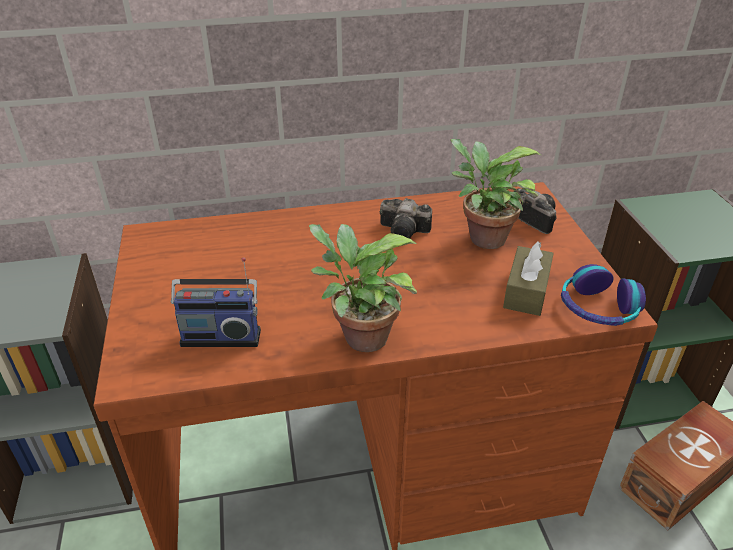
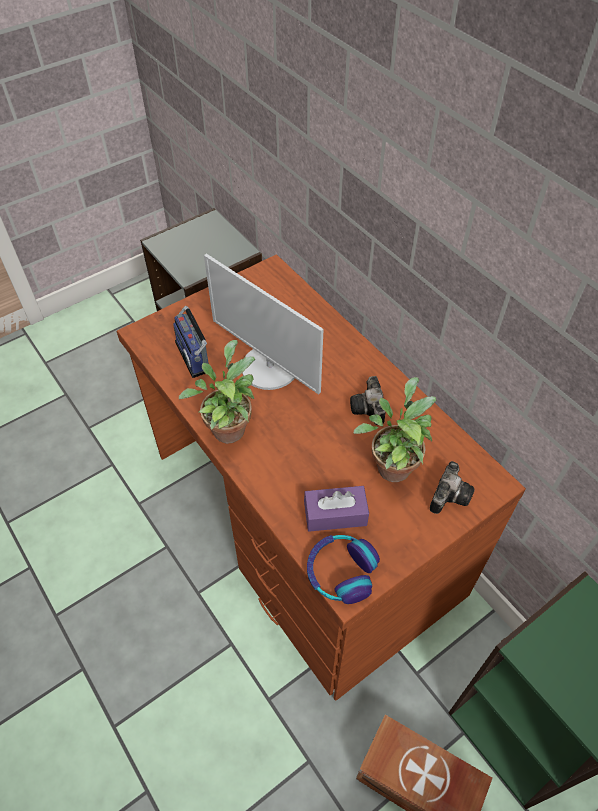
camera: 65 degrees right, 15 degrees up
(296, 279) = (270, 368): none -> monitor
(526, 291) = (335, 514): brown tissue box -> purple tissue box

